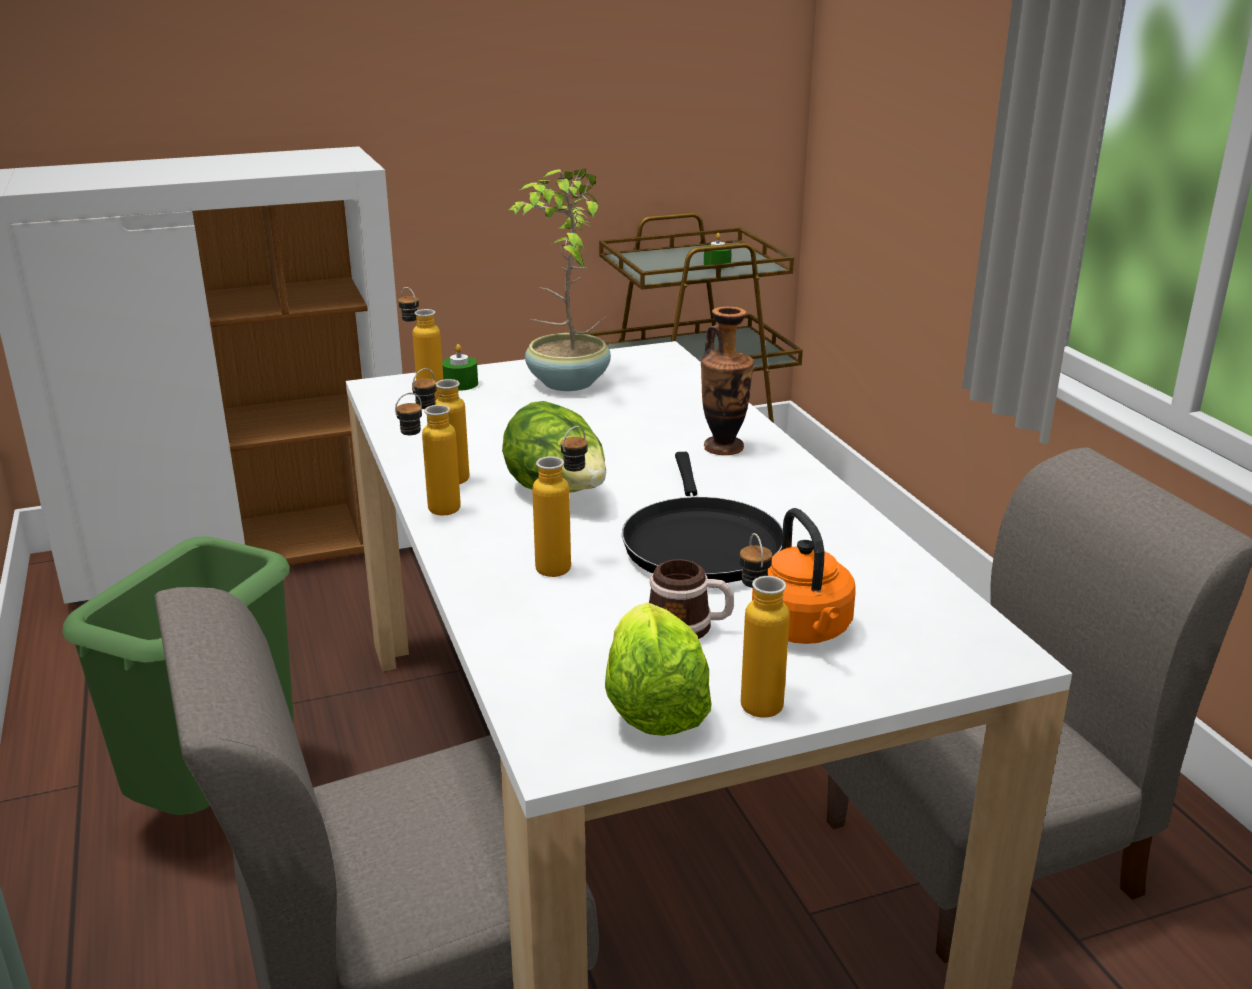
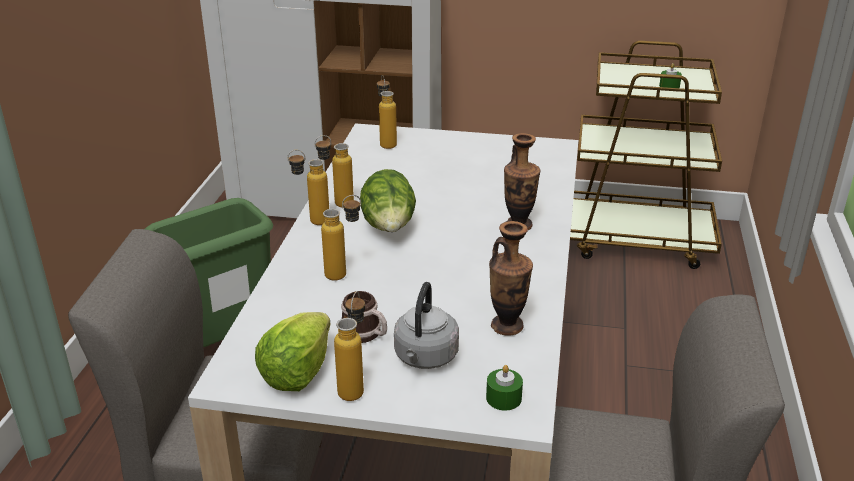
camera: 30 degrees right, 5 degrees up
(460, 384) = (413, 140): green candle -> green candle (503, 398)
(566, 383) = (474, 155): potted plant -> none
(700, 543) = (431, 285): black frying pan -> none
(803, 630) = (425, 358): orange kettle -> grey kettle
(855, 562) = (507, 326): none -> vase

